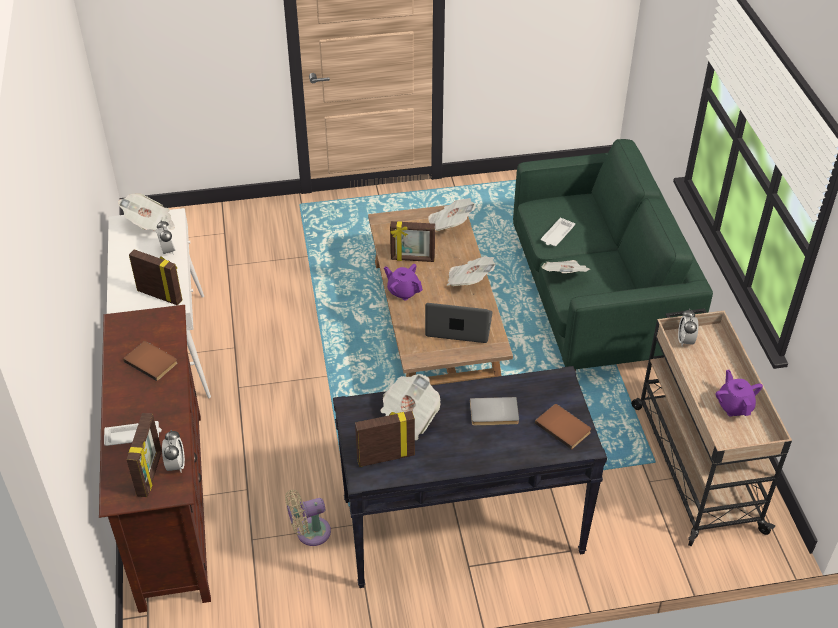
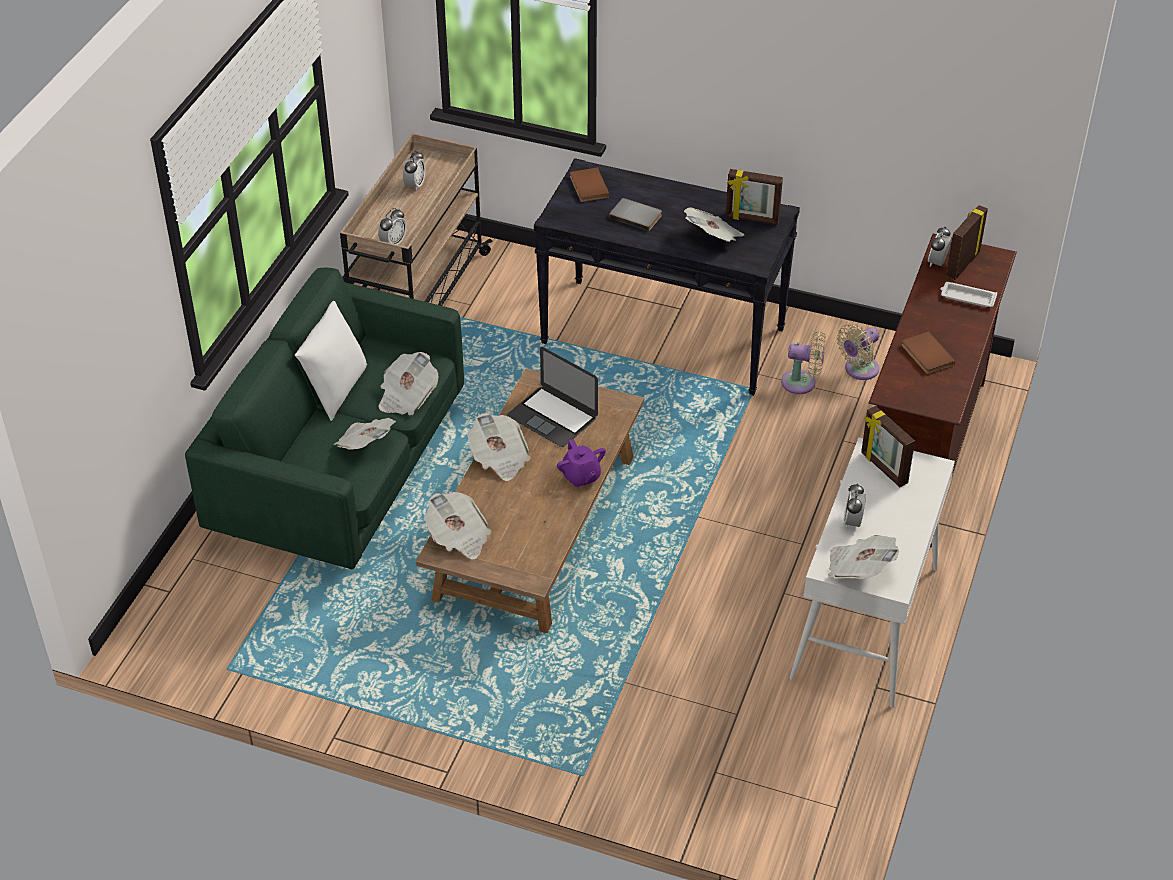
camera: 150 degrees left, 0 degrees up
(265, 571) = (859, 370): none -> beige fan
(412, 259) = (540, 511): picture frame -> none
(557, 235) = (365, 444): white tray -> newspaper
(617, 261) = (336, 390): none -> white pillow
(734, 406) = (415, 185): purple teapot -> alarm clock

